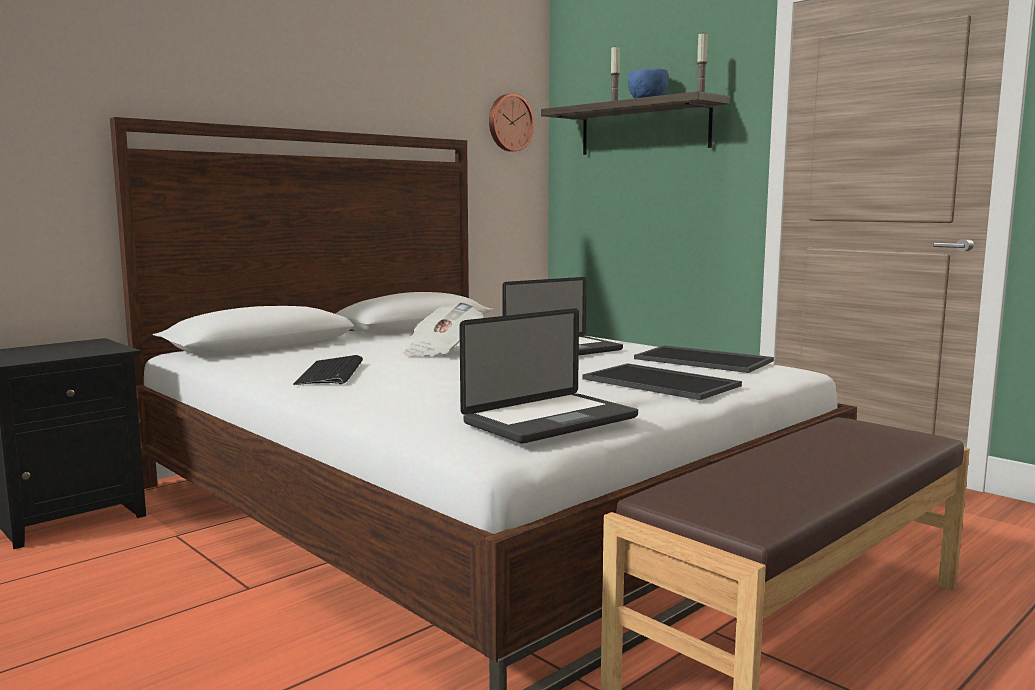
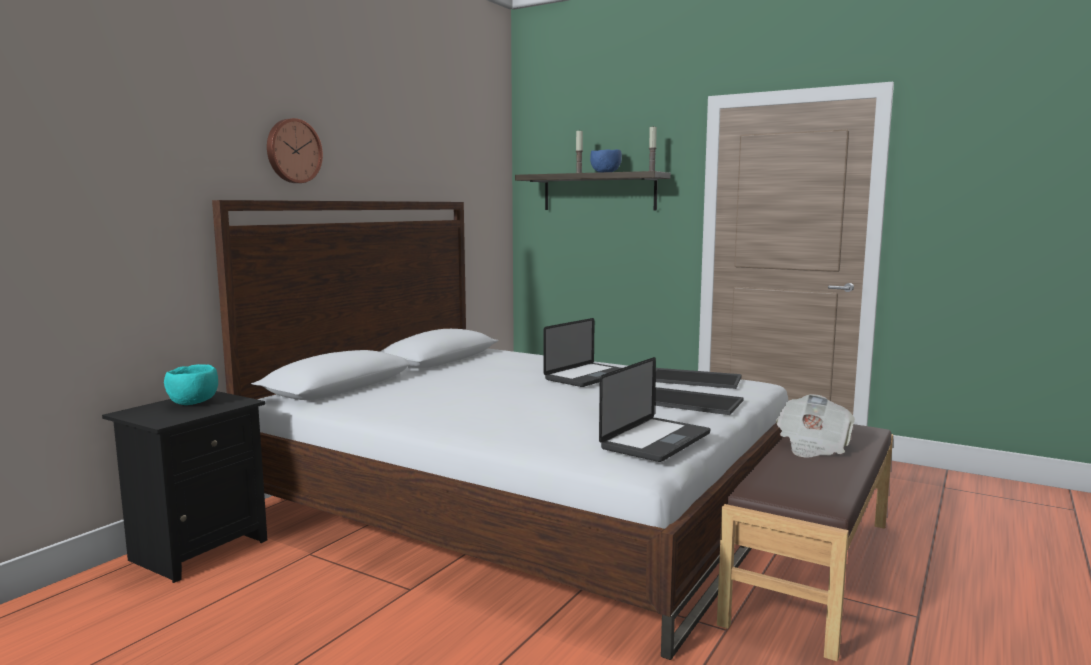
camera: 15 degrees left, 0 degrees up
(68, 348) = (195, 403): none -> turquoise bowl
(331, 373) = (436, 410): keyboard -> none
(441, 351) = (496, 382): newspaper -> newspaper (812, 446)
(509, 123) = (487, 184): wall clock -> wall clock (292, 151)

